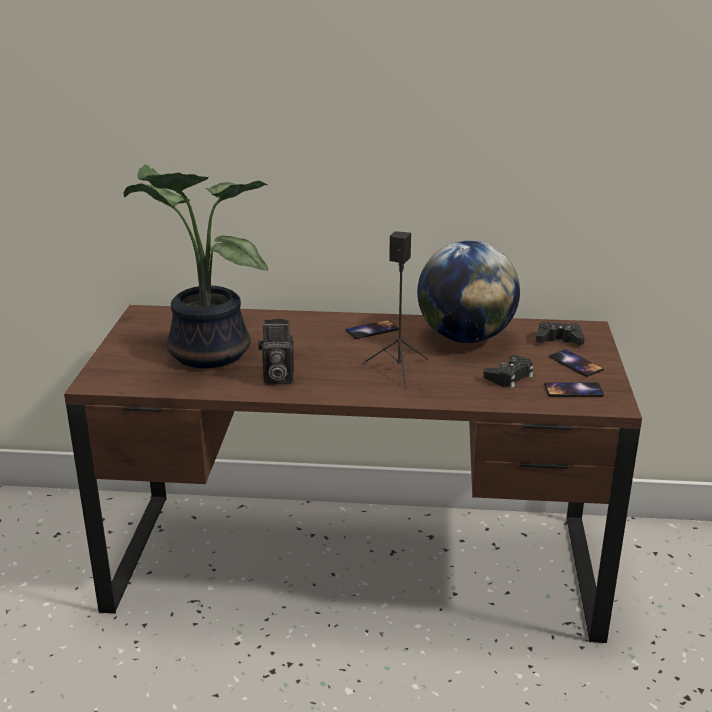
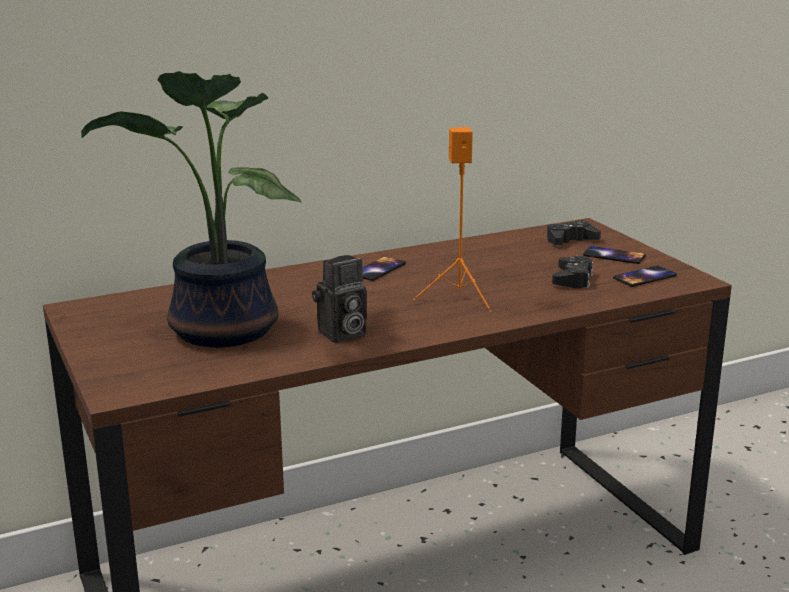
camera: 30 degrees left, 5 degrees down
(399, 369) = (459, 297): black speaker -> orange speaker
(465, 338) = (482, 256): globe -> none

